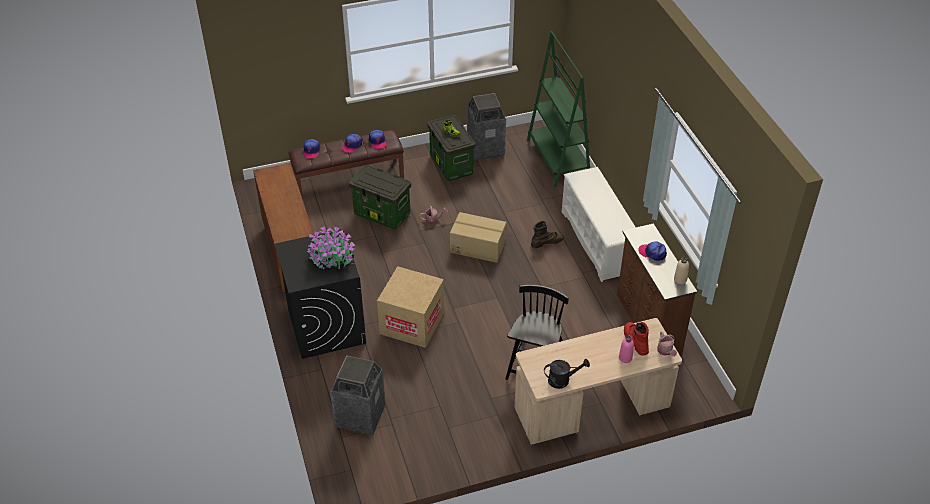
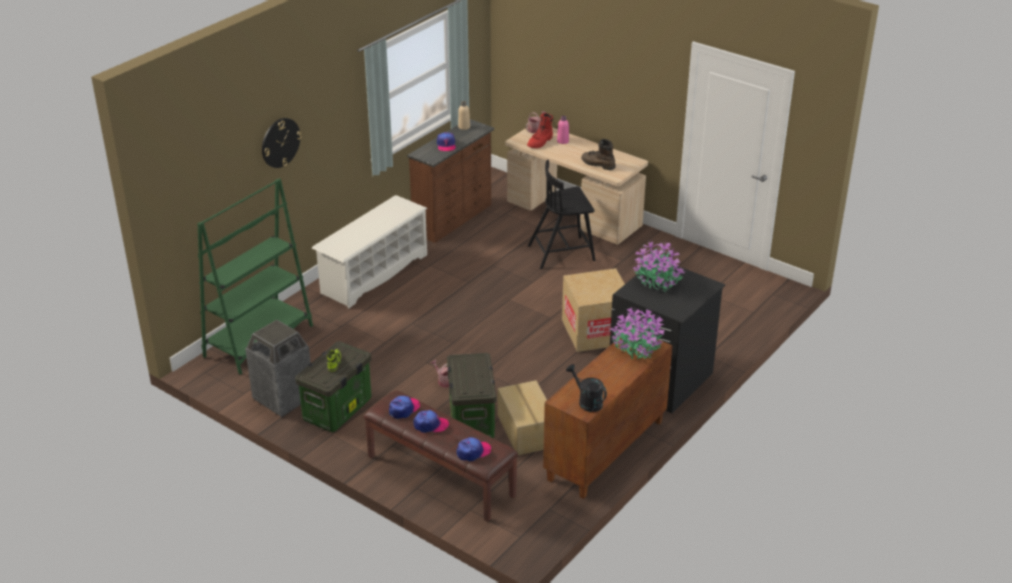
camera: 125 degrees left, 10 degrees down
(290, 227) = (637, 348): none -> potted plant
(360, 416) = (723, 312): trash can -> none
(478, 246) = (453, 337): cardboard box -> cardboard box (526, 431)
(547, 242) = (403, 300): brown boot -> brown boot (597, 164)
(563, 380) = (617, 157): black watering can -> black watering can (587, 402)
(619, 79) = (280, 142): none -> wall clock

